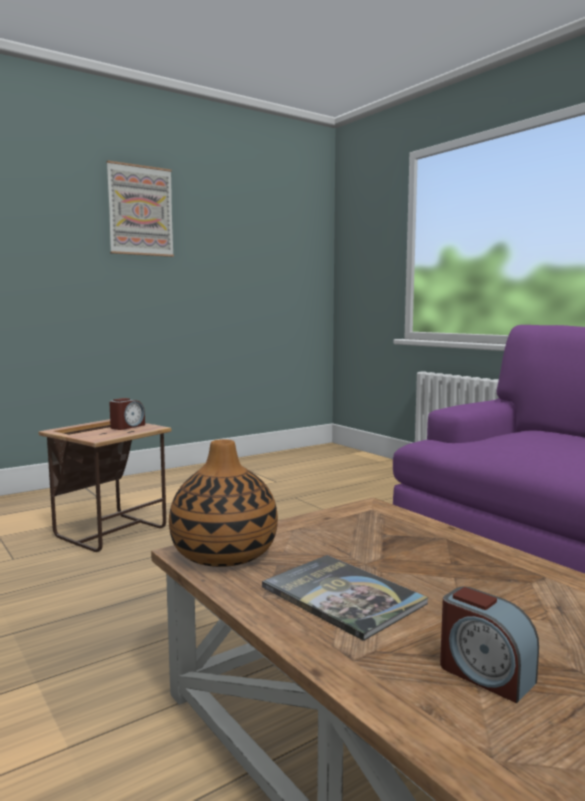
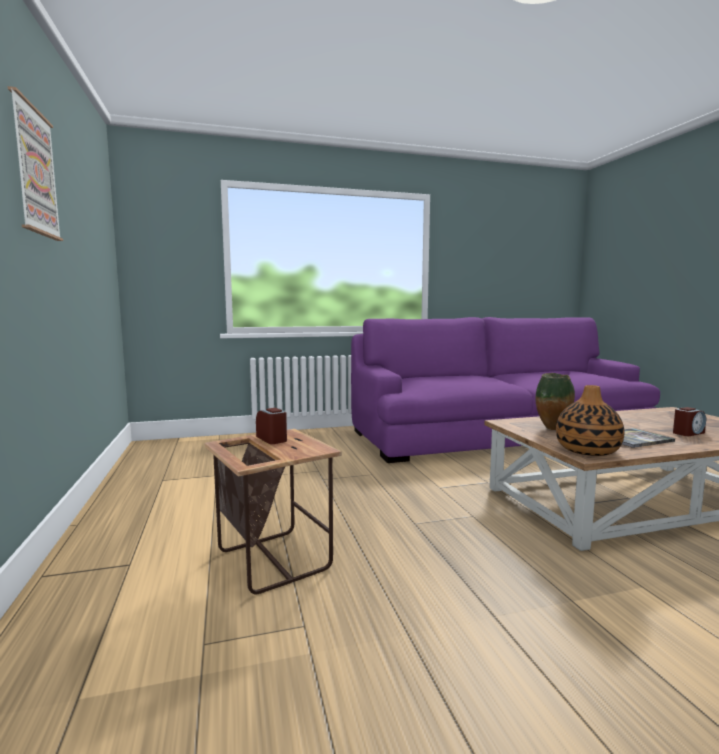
camera: 70 degrees left, 0 degrees up
(354, 536) = (553, 429): none -> vase

